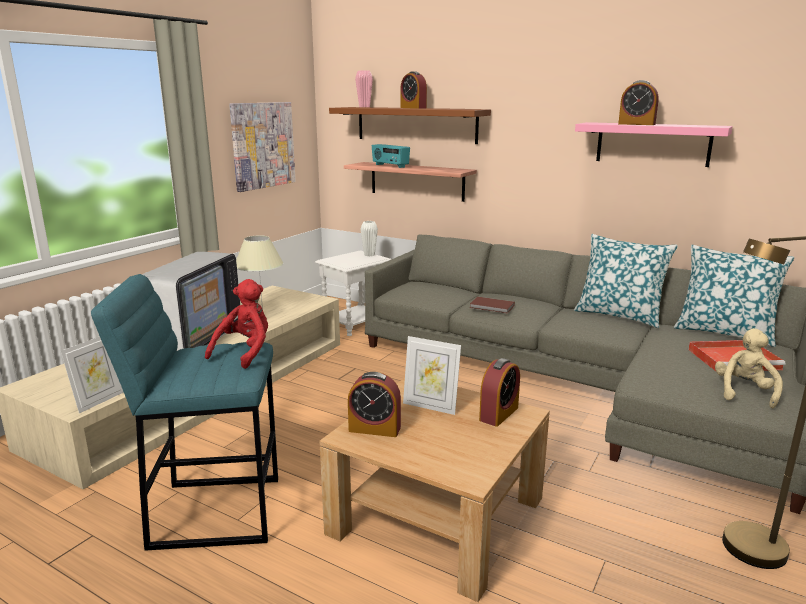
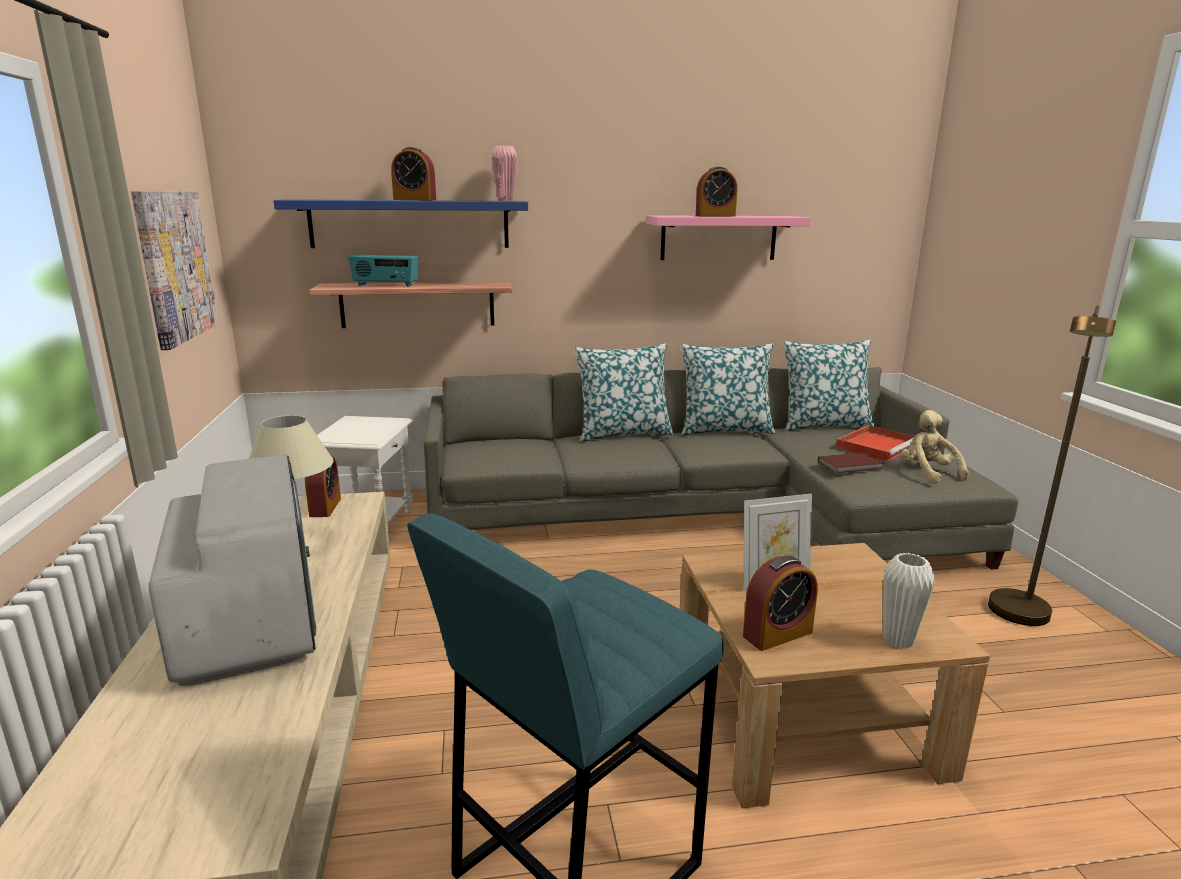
camera: 40 degrees left, 0 degrees up
(99, 401) = (267, 800): picture frame -> none
(245, 352) = (612, 592): red plush toy -> none
(364, 107) = (321, 199): pink vase -> pink vase (505, 200)
(369, 255) = (372, 419): white vase -> white vase (898, 640)
(416, 124) = (410, 224): brown shelf -> blue shelf
(492, 307) = (604, 451): brown book -> brown book (851, 465)
(499, 414) = (839, 564): alarm clock -> alarm clock (325, 507)
(530, 299) = (623, 433): none -> pillow

